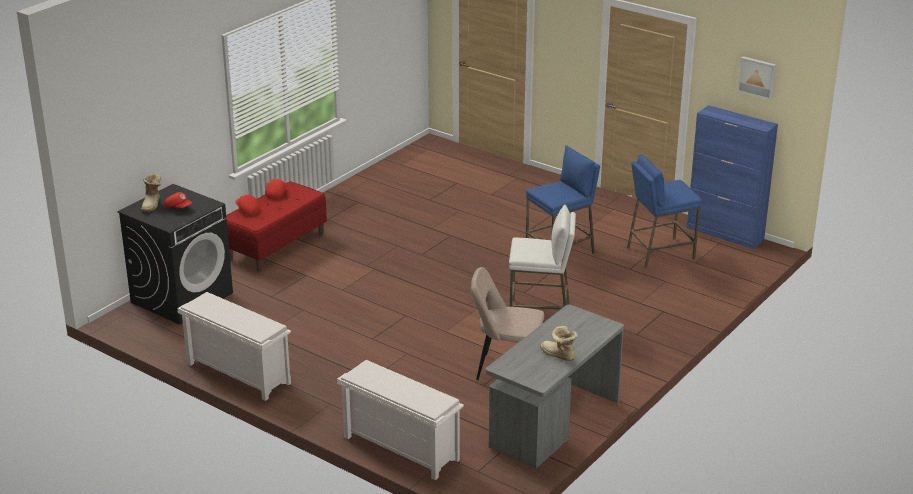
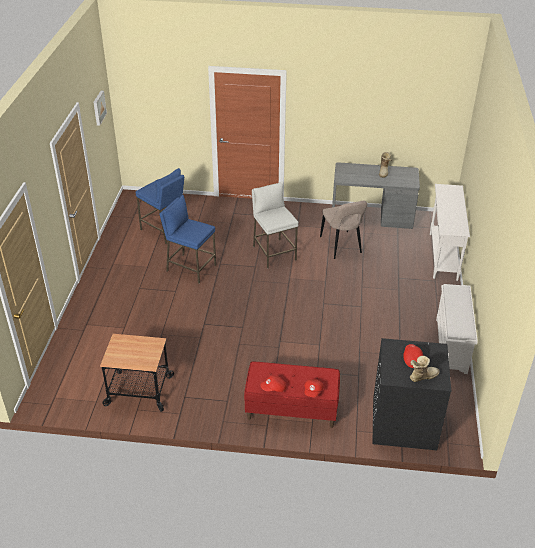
camera: 120 degrees left, 10 degrees up
(391, 184) = (139, 391): none -> cart
(399, 448) = (443, 256): white shoe rack -> white console table
(725, 234) = (120, 213): blue cabinet -> none

